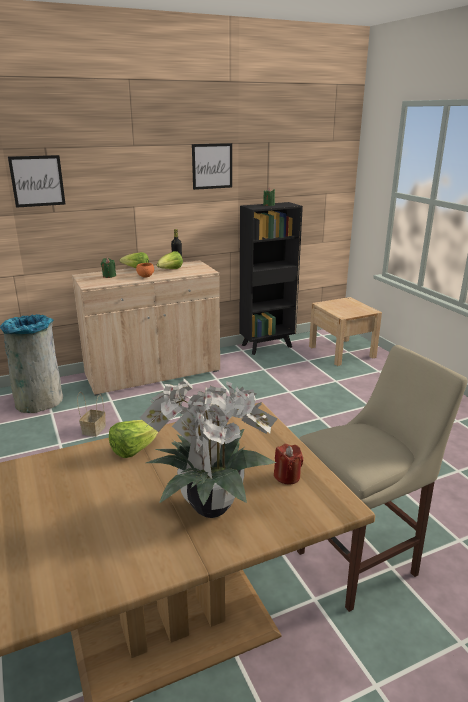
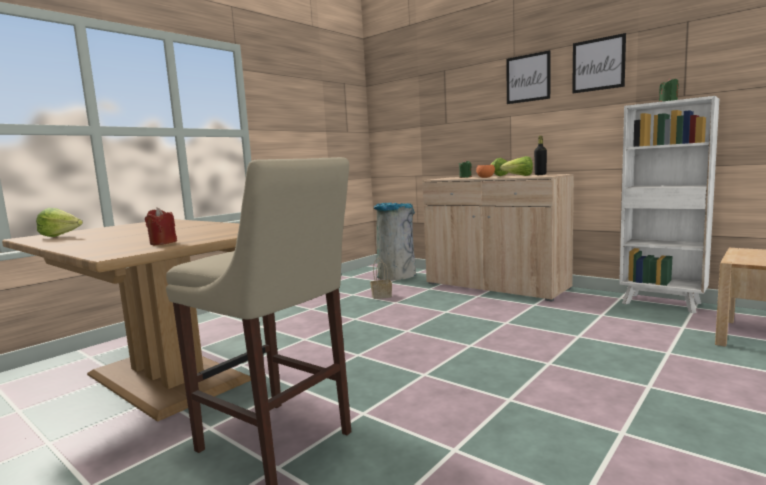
camera: 65 degrees right, 15 degrees down
(37, 181) = (436, 98): picture -> picture (528, 78)
(135, 449) = (198, 225): lettuce -> lettuce (61, 236)
(207, 506) = (120, 239): potted plant -> none
(267, 346) = (662, 304): black bookcase -> white bookcase

